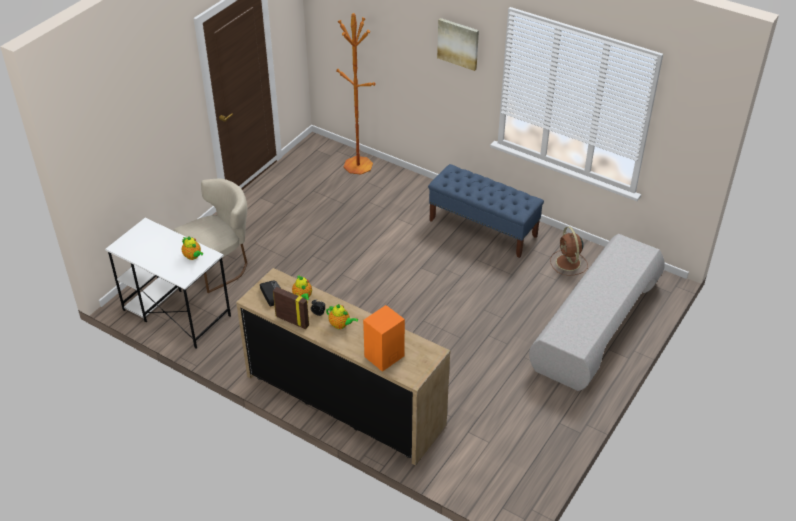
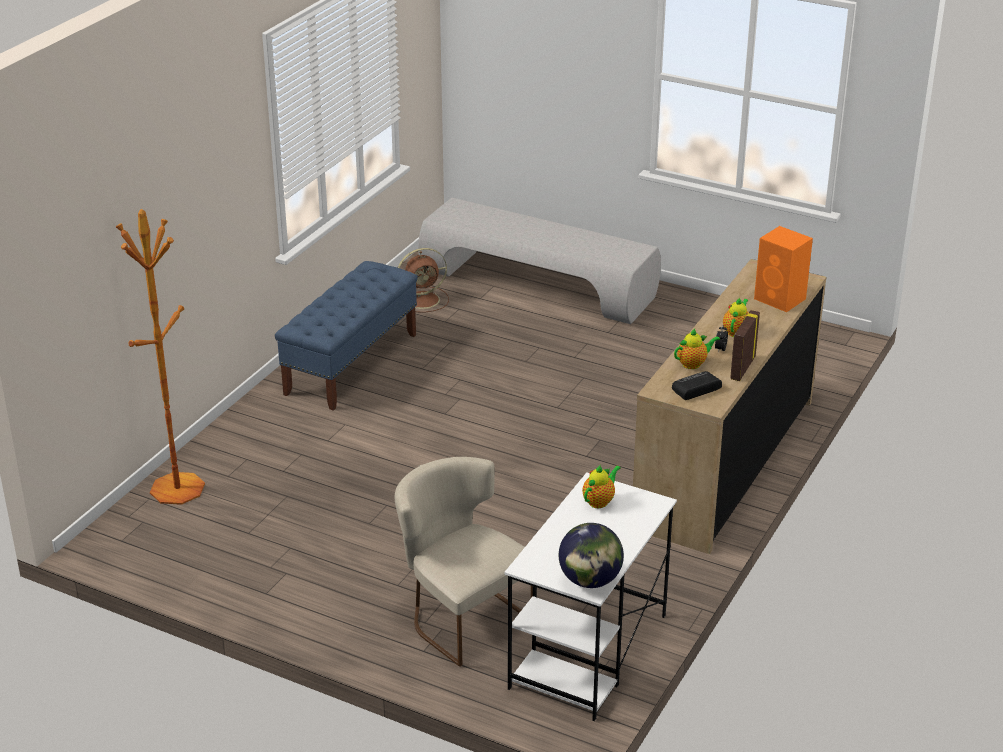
camera: 95 degrees left, 10 degrees down
(125, 246) = (590, 580): none -> globe
(458, 43) = (223, 146): picture -> none

